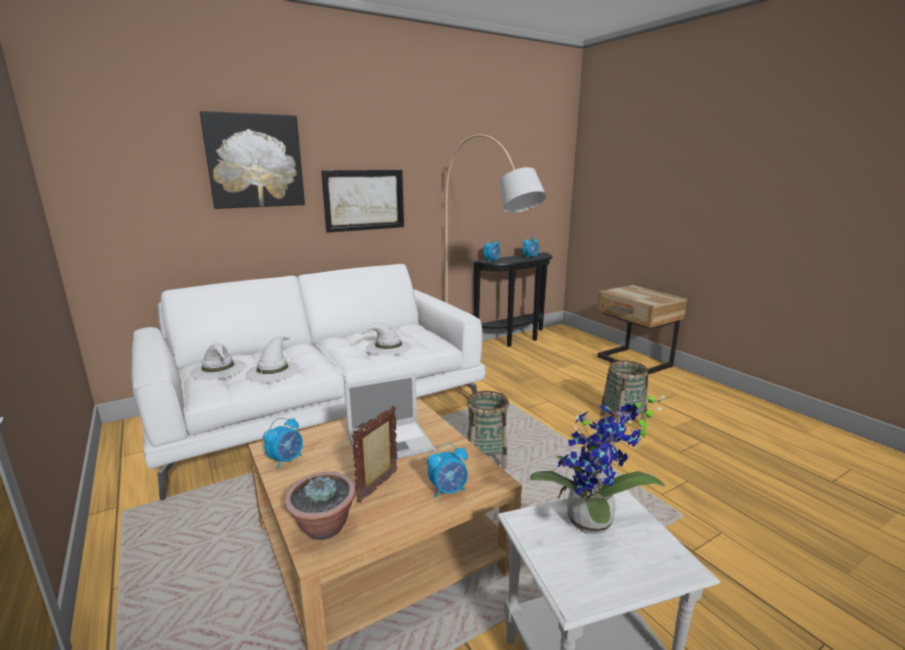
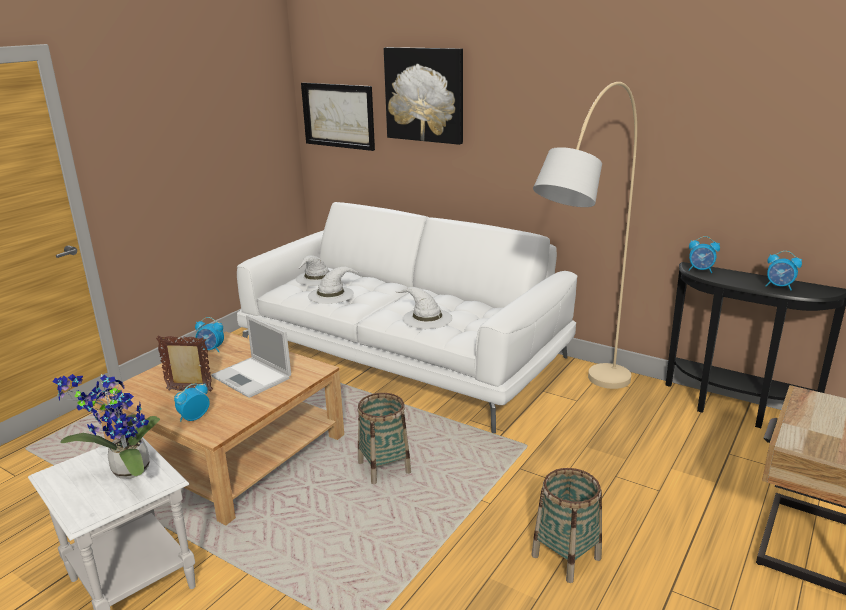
camera: 65 degrees right, 5 degrees up
(324, 528) = (139, 387): potted plant -> none
(364, 200) = (528, 147): picture -> picture (338, 115)
(448, 490) = (194, 418): alarm clock -> alarm clock turned 90 degrees clockwise

